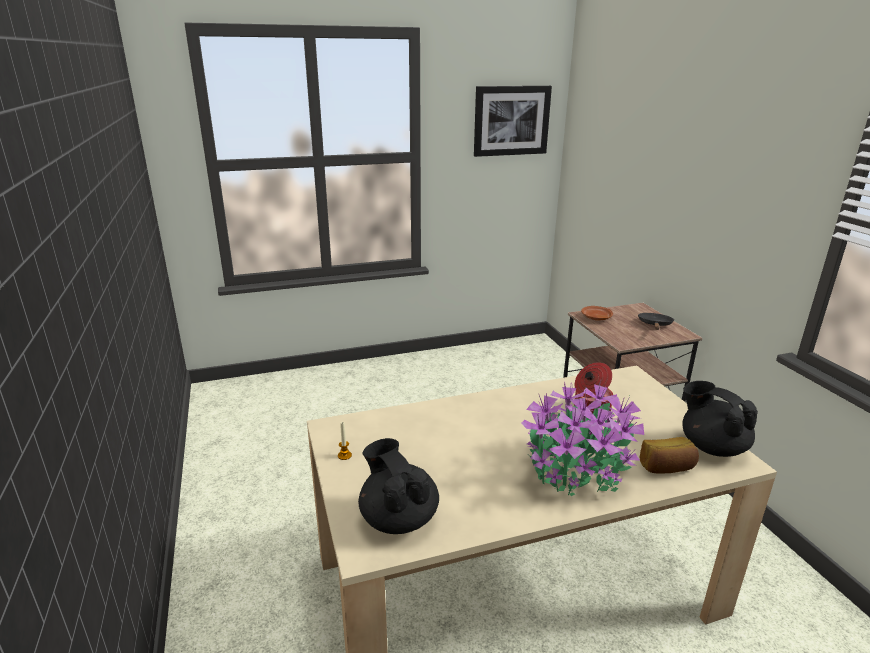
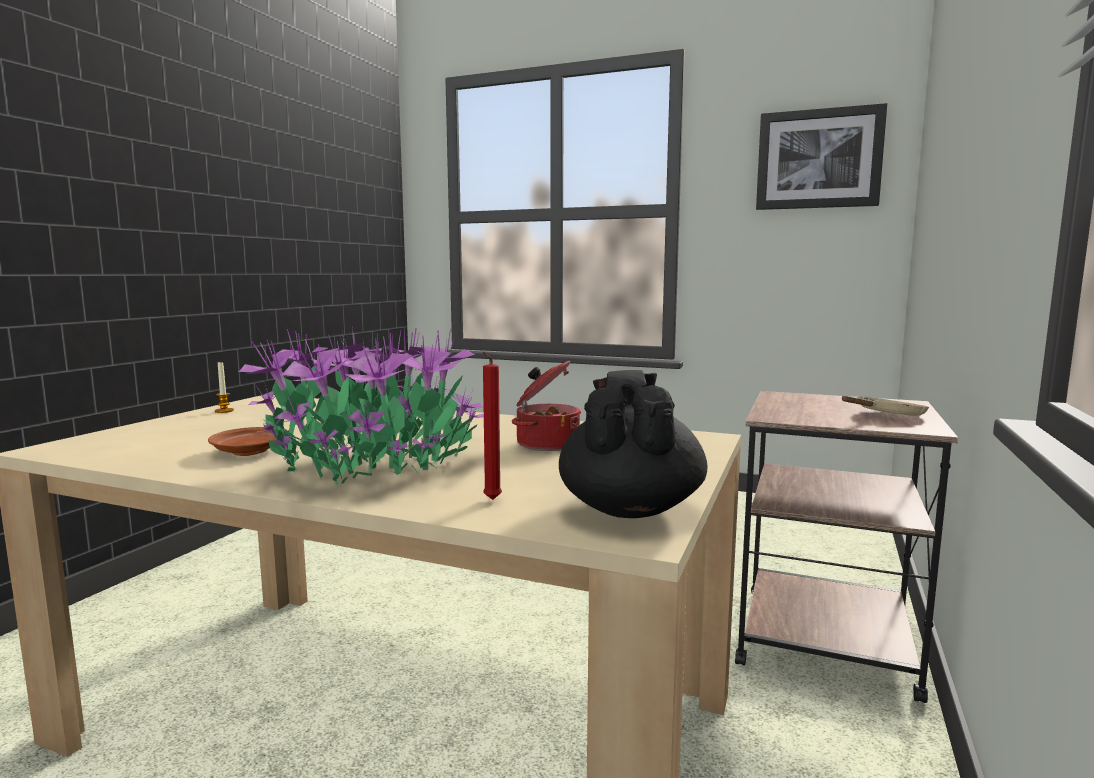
camera: 40 degrees right, 15 degrees down
(398, 518) = (133, 443): black teapot -> none
(596, 318) = (792, 398): brown plate -> brown plate (250, 451)
(655, 325) = (886, 415): black frying pan -> beige frying pan
(667, 467) = (490, 500): bread -> red candle

